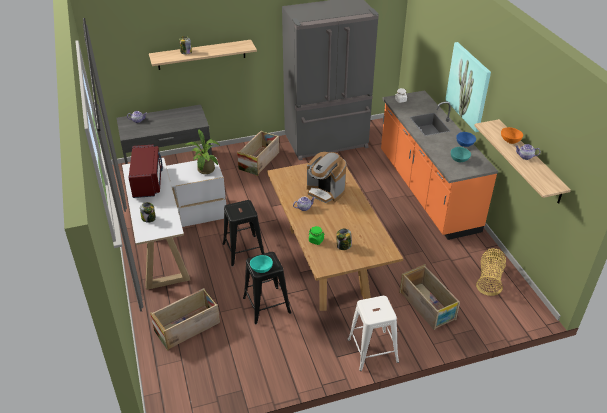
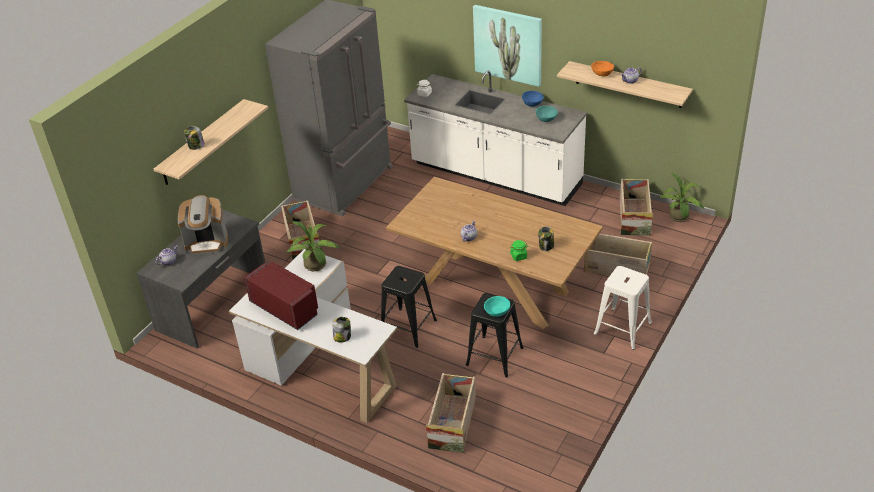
camera: 40 degrees left, 0 degrees up
(325, 192) = (466, 213): coffee machine -> coffee machine (207, 242)
(426, 191) = (495, 175): orange counter -> white counter
(489, 279) = (634, 216): basket -> crate
(525, 304) = (680, 218): none -> potted plant

